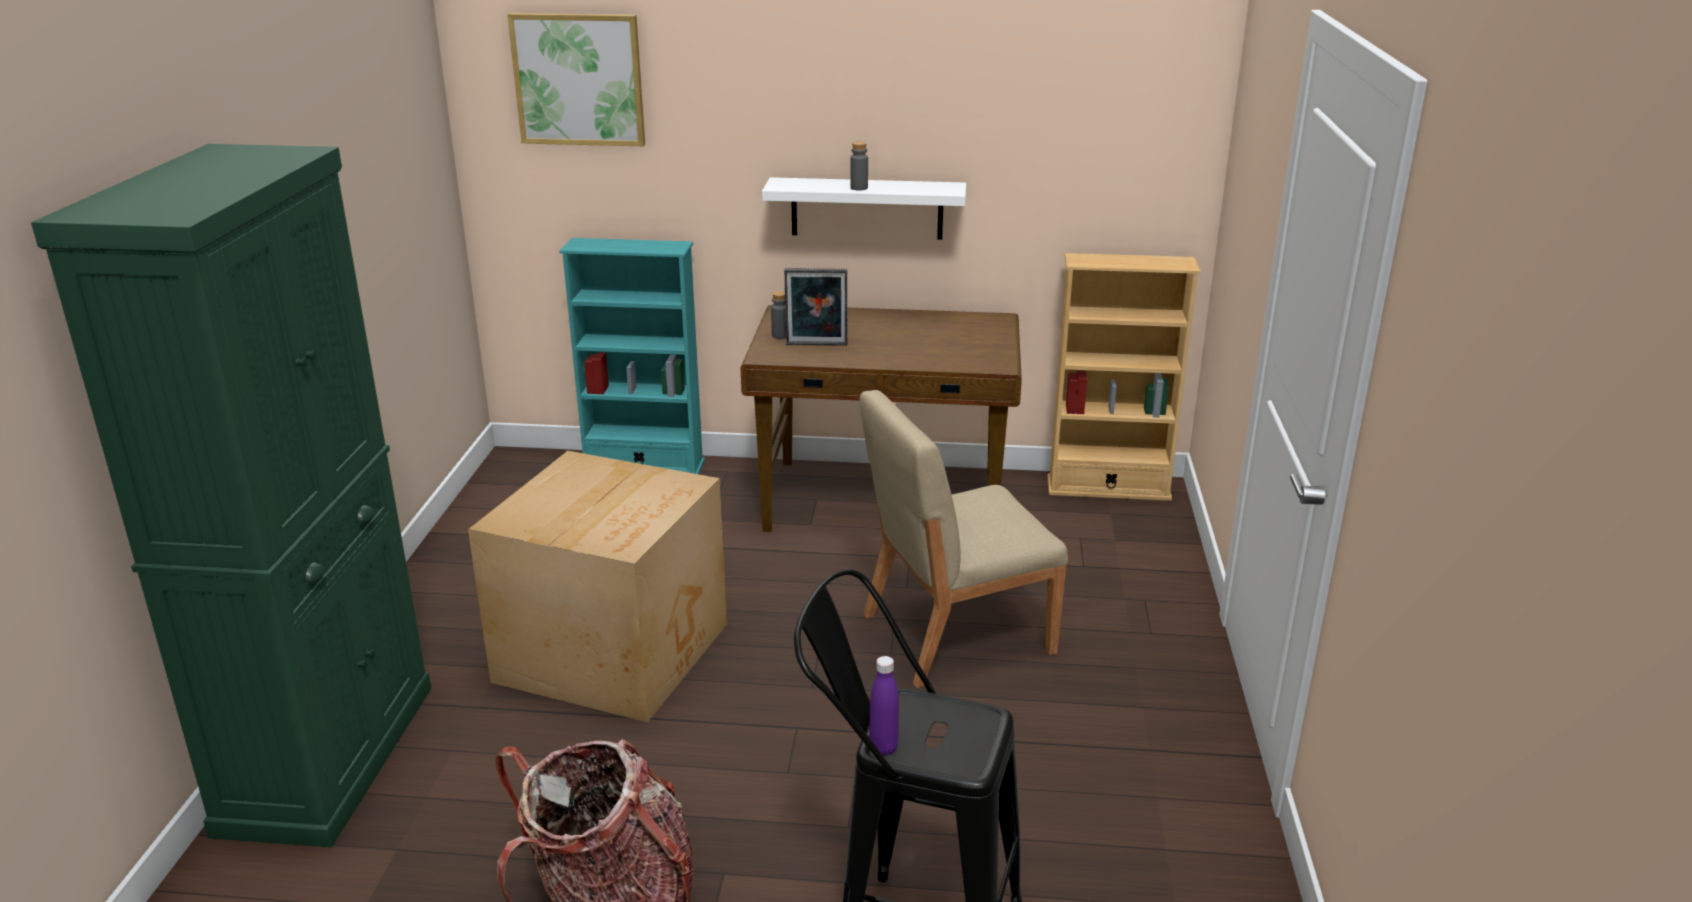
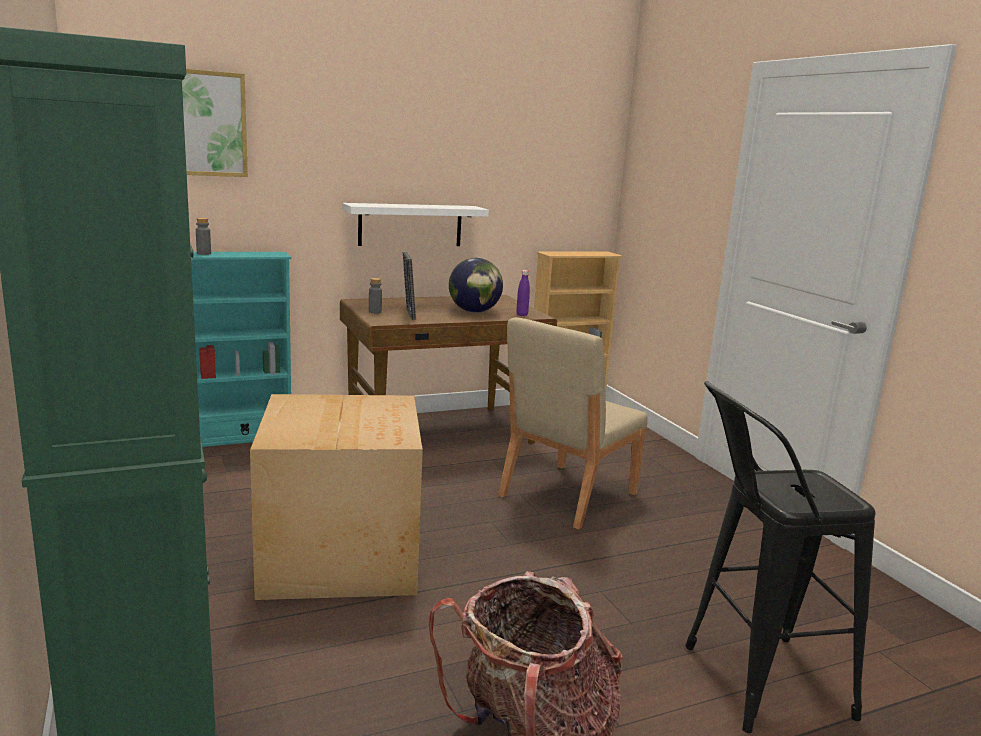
camera: 30 degrees left, 10 degrees down
(816, 345) = (408, 314): picture frame -> picture frame turned 105 degrees clockwise
(859, 188) = (415, 206): grey bottle -> grey bottle (204, 253)
(883, 748) = (790, 504): purple bottle -> purple bottle (522, 315)
(916, 348) = (474, 311): none -> globe

